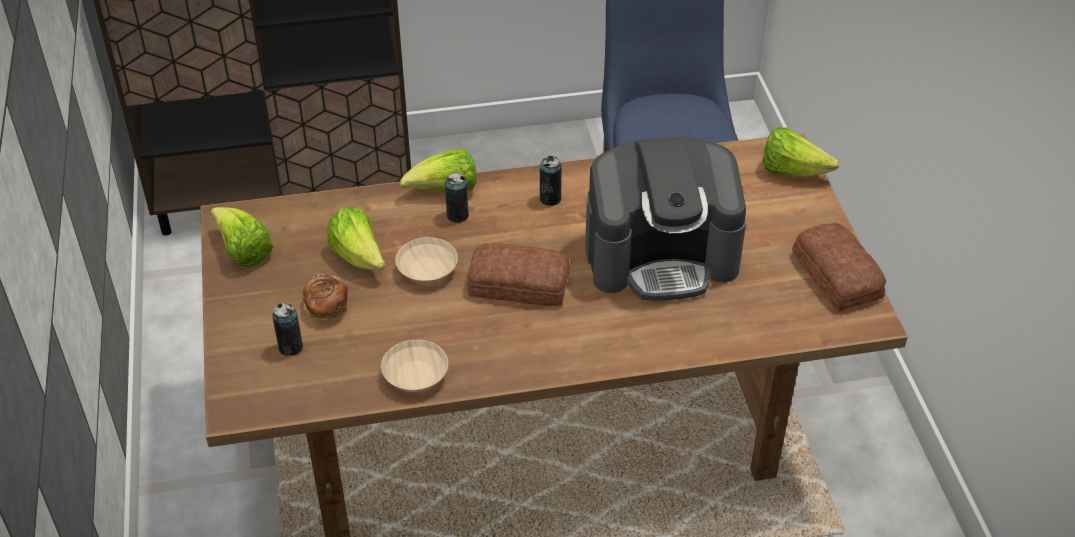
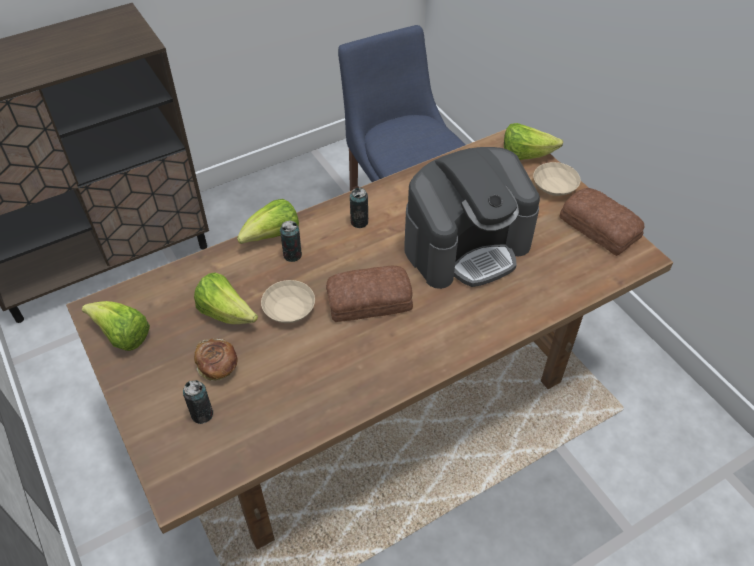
camera: 20 degrees left, 5 degrees up
(416, 377) = (323, 408): beige bowl -> beige bowl (555, 187)

